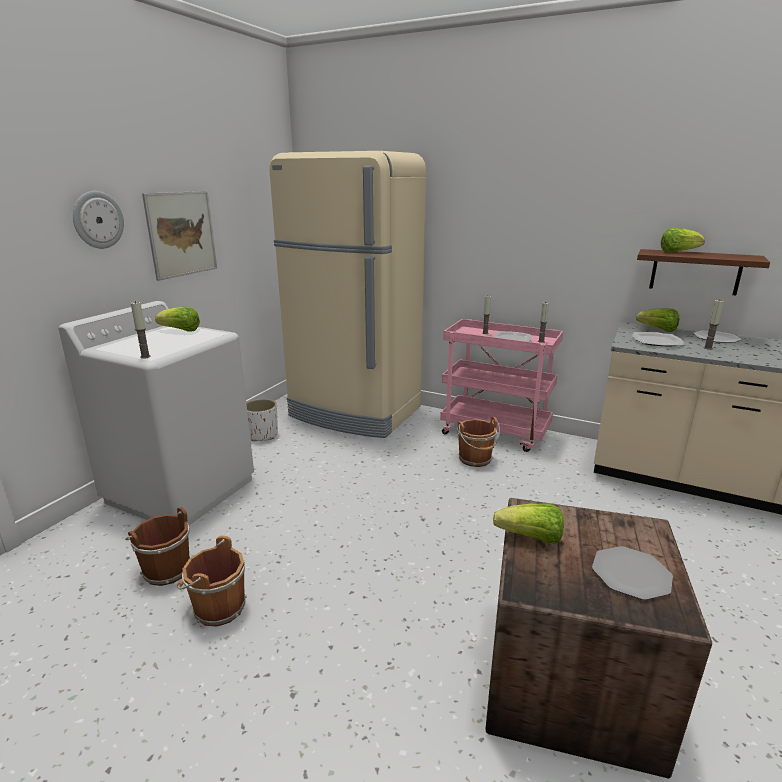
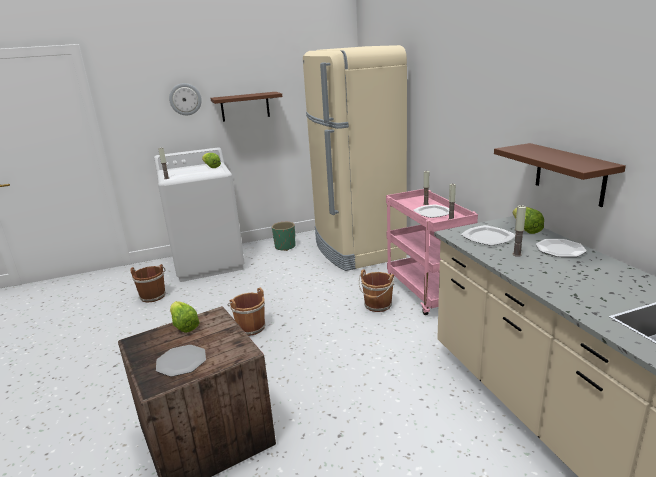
camera: 45 degrees right, 0 degrees up
(182, 234) = (245, 106): picture -> brown shelf
(217, 608) = (144, 320): brown bucket -> brown bucket (250, 327)
(262, 435) = (285, 247): white planter -> green planter
(678, 252) = (545, 150): lettuce -> none

